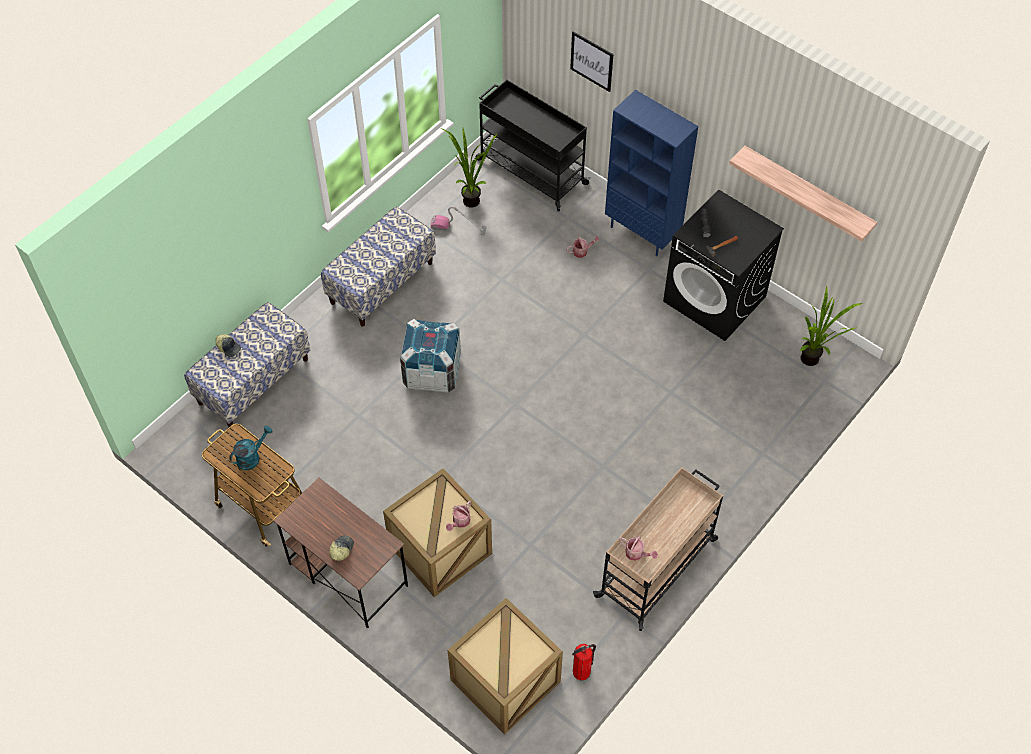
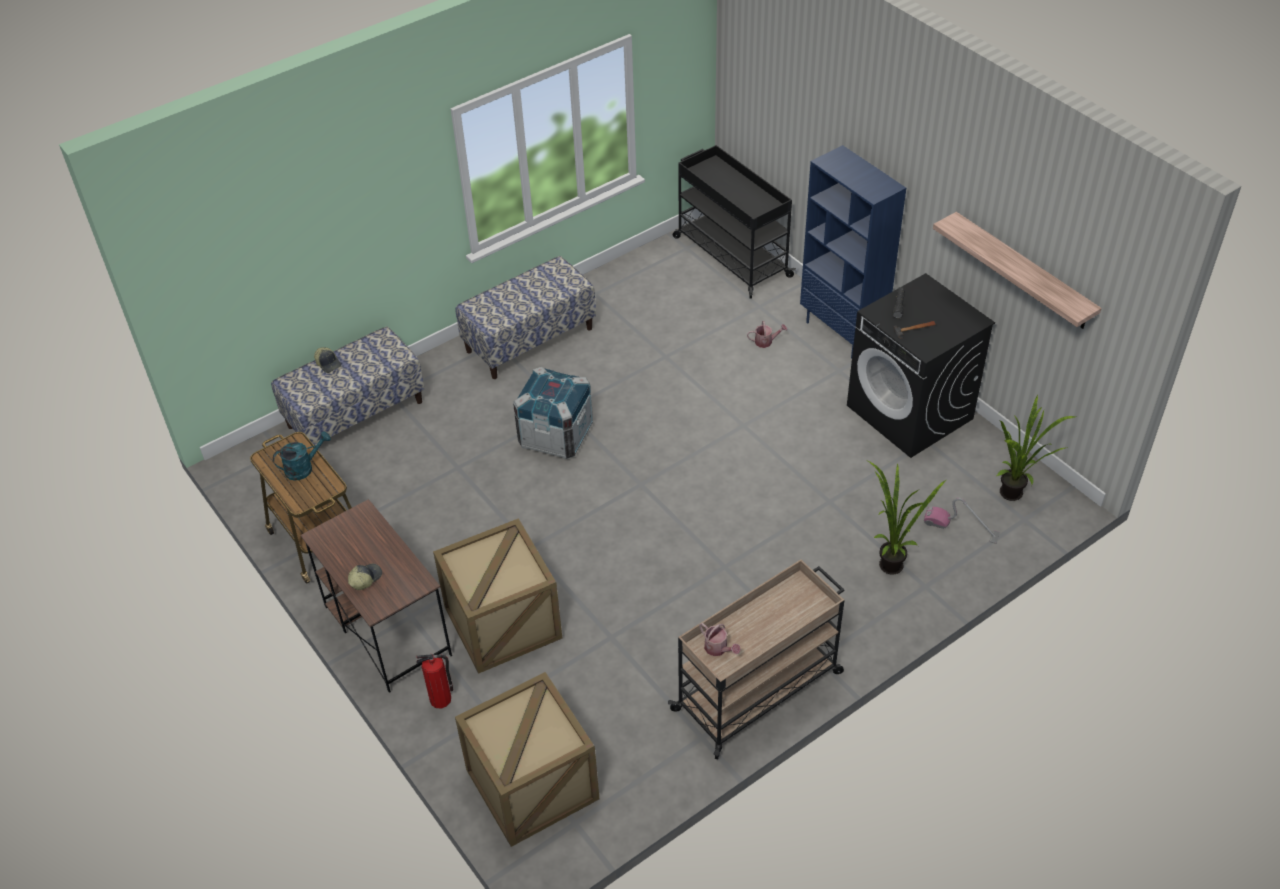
camera: 15 degrees right, 10 degrees down
(458, 228) = (632, 299): vacuum cleaner -> vacuum cleaner (961, 528)
(460, 522) = (518, 579): watering can -> none
(469, 199) = (653, 273): potted plant -> potted plant (888, 562)
(582, 671) = (629, 792): fire extinguisher -> fire extinguisher (441, 699)
(591, 61) = (801, 114): picture -> none

